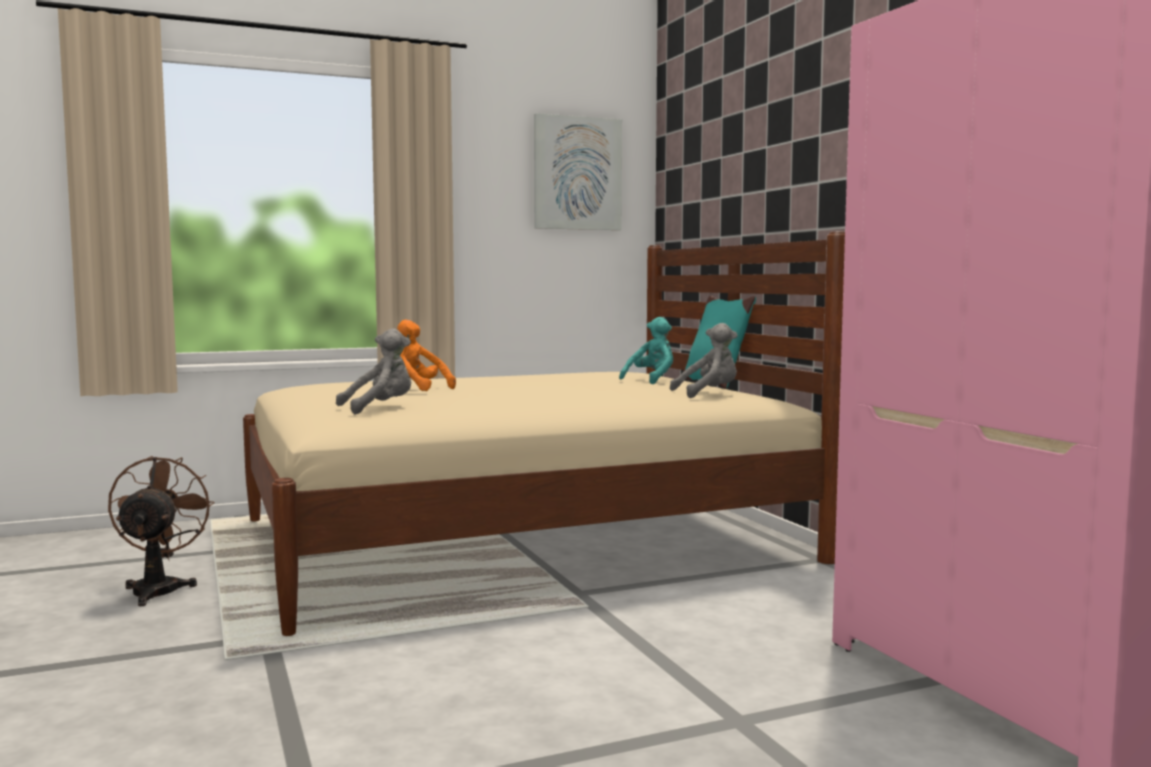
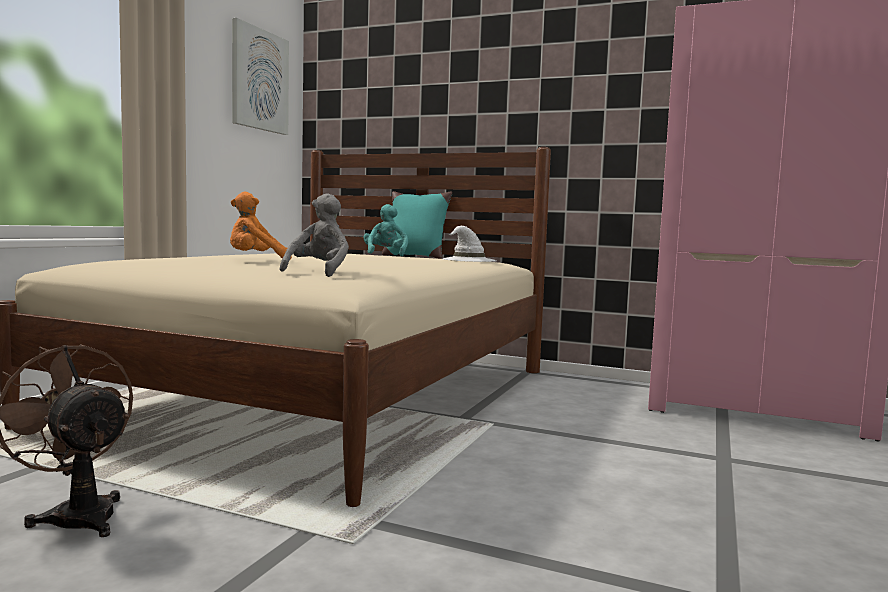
camera: 45 degrees left, 0 degrees up
(708, 394) = (468, 260): grey plush toy -> white hat

